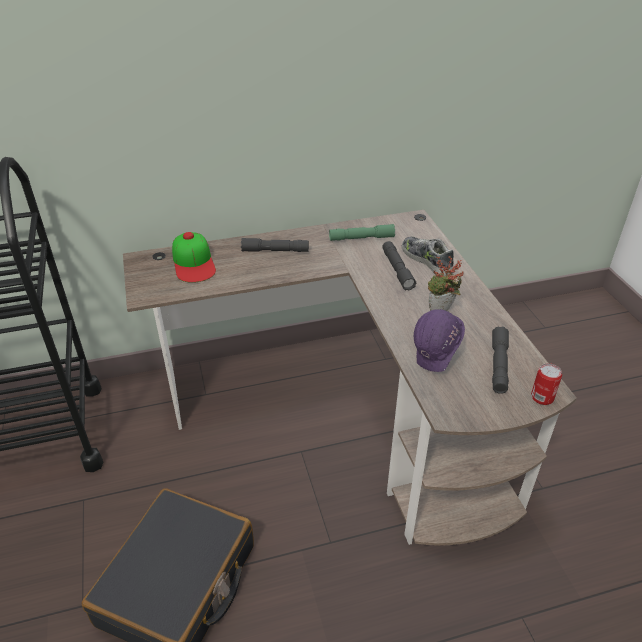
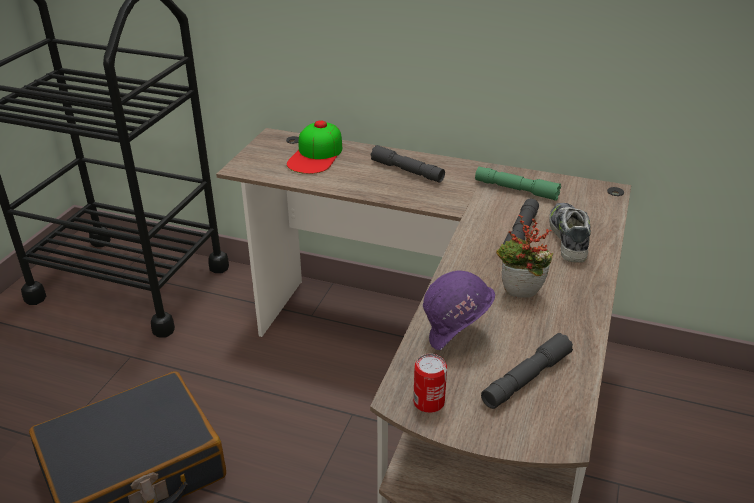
camera: 35 degrees right, 5 degrees down
(542, 397) = (540, 438): can -> can (428, 402)

